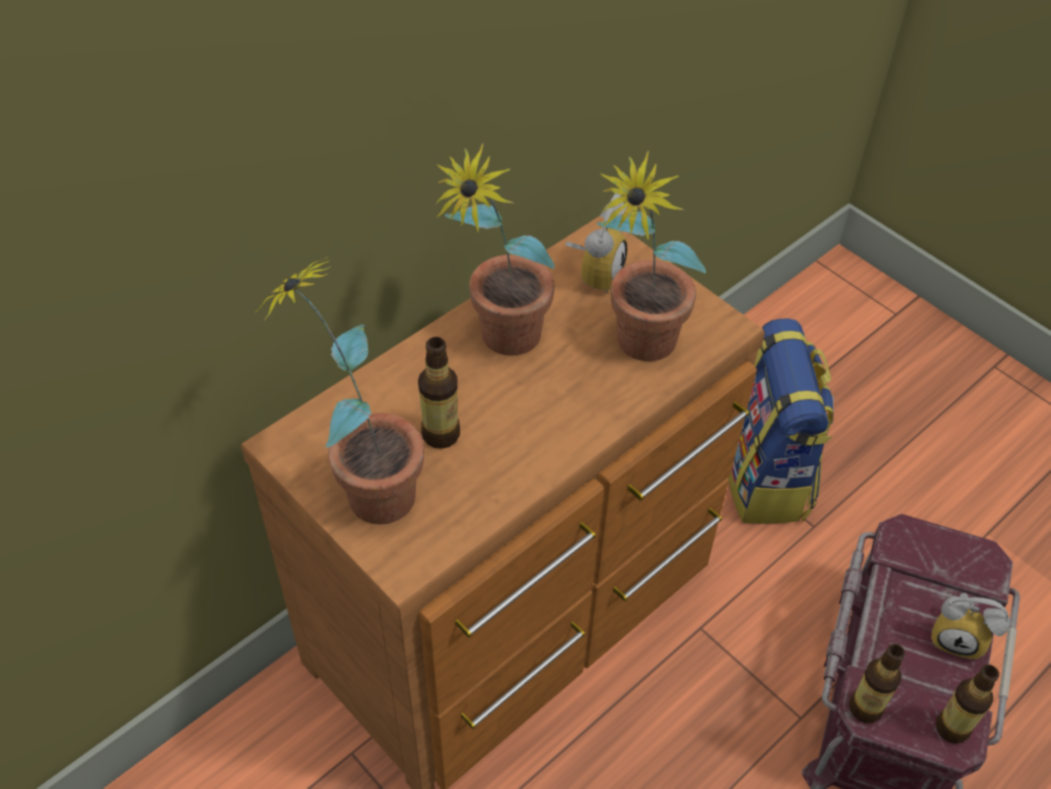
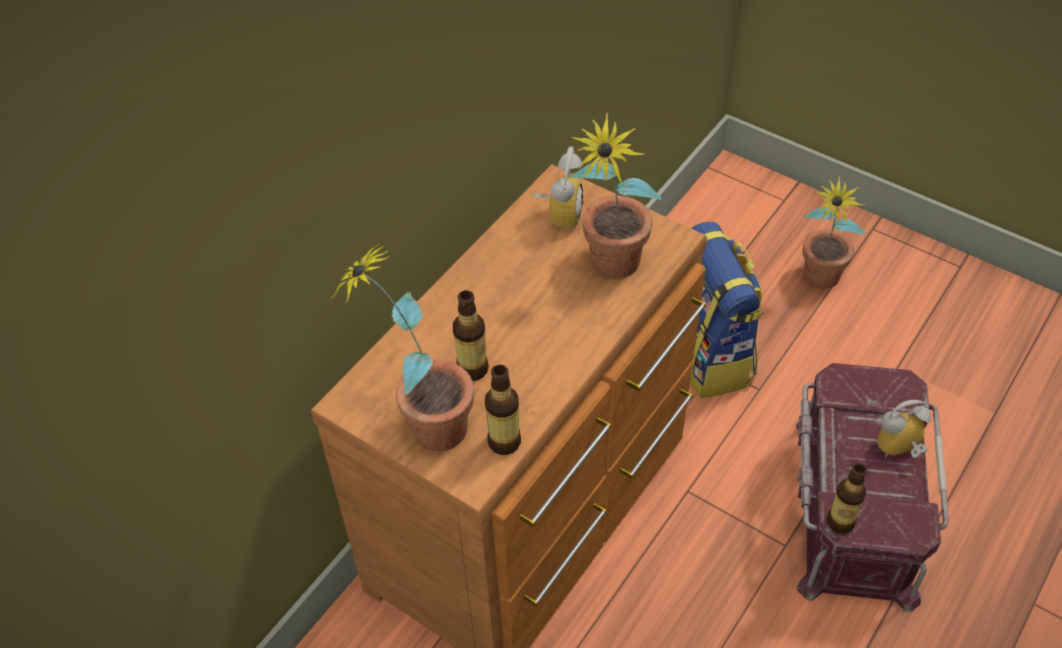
camera: 10 degrees left, 0 degrees up
(498, 345) = (498, 288): potted plant -> potted plant (818, 283)
(952, 728) = (910, 523): bottle -> bottle (504, 442)
(959, 638) = (899, 452): alarm clock -> alarm clock turned 150 degrees clockwise

